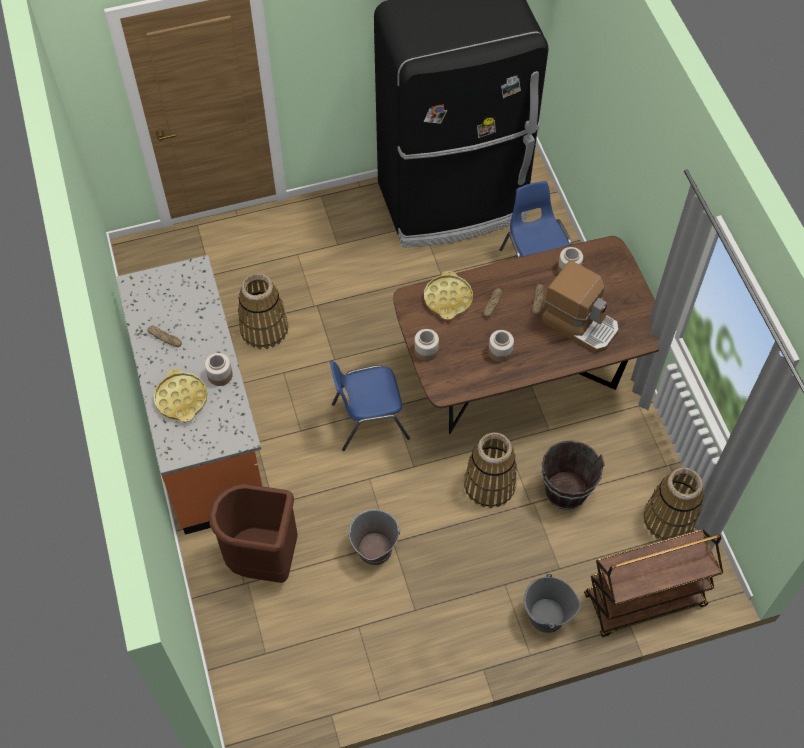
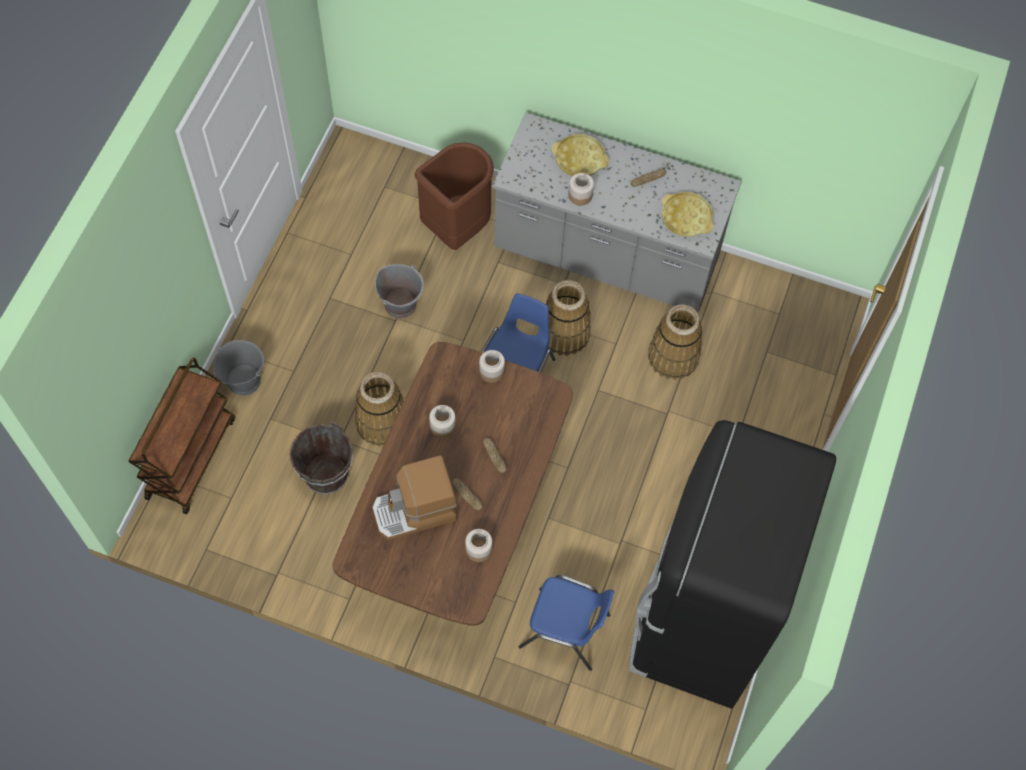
camera: 125 degrees right, 5 degrees up
(205, 429) = (606, 257): orange counter -> grey counter
(448, 299) = (529, 425): yellow tray -> yellow tray (686, 217)
(669, 518) = (234, 534): basket -> basket (564, 333)

